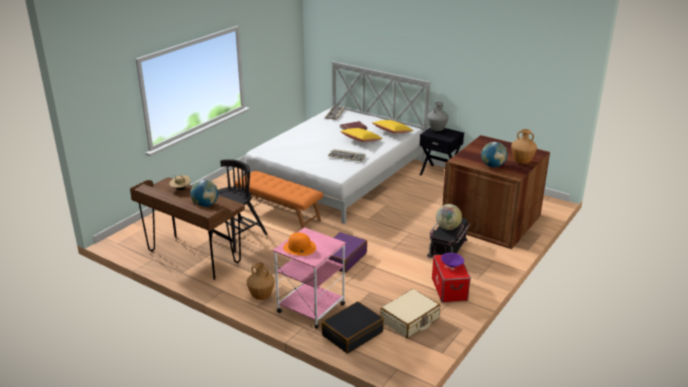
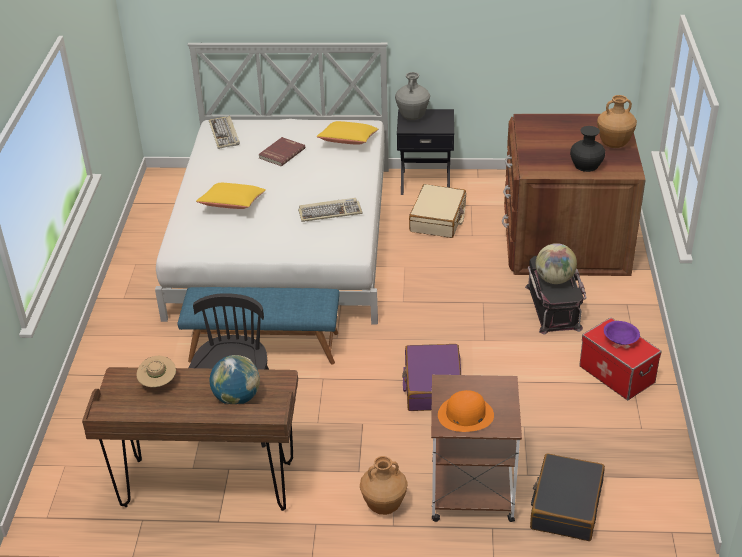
camera: 30 degrees left, 10 degrees up
(279, 214) = (264, 346): orange bench -> blue bench
(310, 307) = (470, 491): pink cart -> brown cart
(361, 140) = (318, 173): yellow pillow -> yellow pillow (232, 205)
(410, 320) = (615, 447): beige suitcase -> beige suitcase (438, 219)
(492, 166) = (586, 165): globe -> black vase

